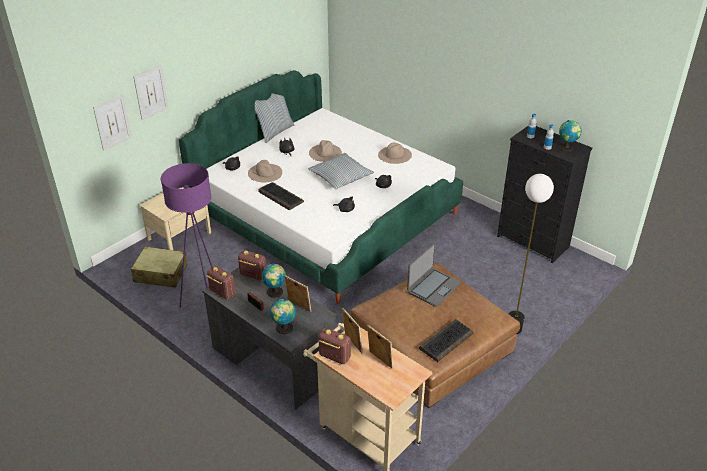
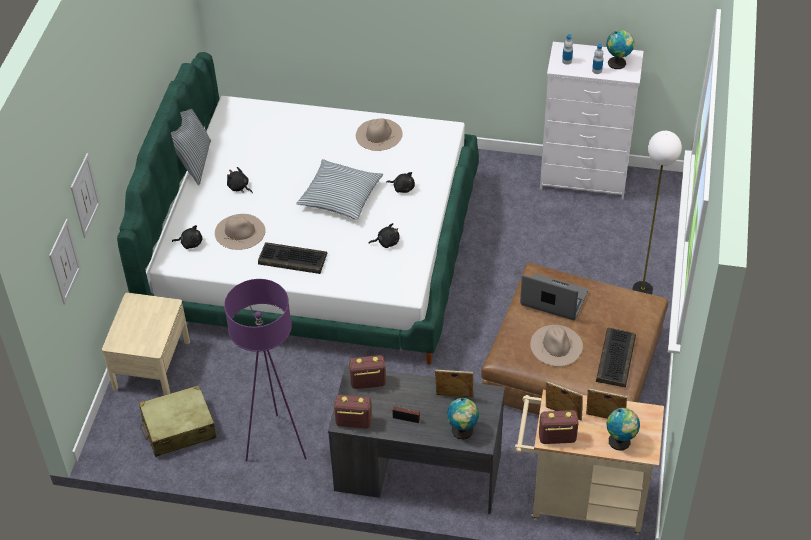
camera: 30 degrees left, 10 degrees up
(275, 293) = (413, 393): globe -> globe (620, 442)
(325, 152) = (289, 167): beige hat -> beige hat (556, 345)
(433, 288) = (553, 299): laptop -> laptop turned 75 degrees counterclockwise
(533, 242) = (584, 179): black dresser -> white dresser

